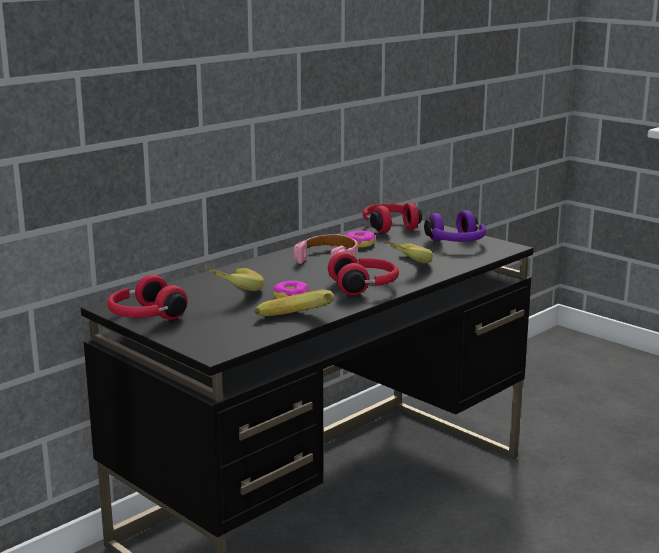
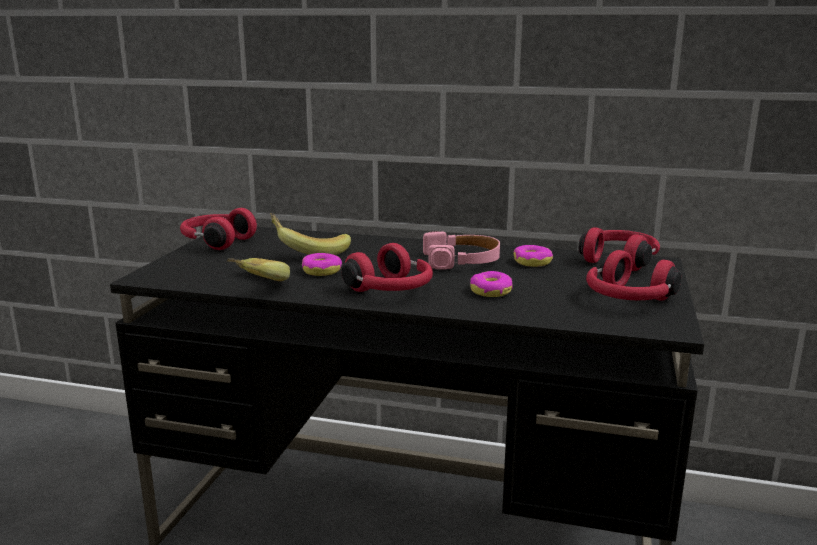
camera: 60 degrees right, 0 degrees up
(402, 265) = (490, 291): banana -> donut
(456, 243) = (627, 299): purple headphones -> red headphones

